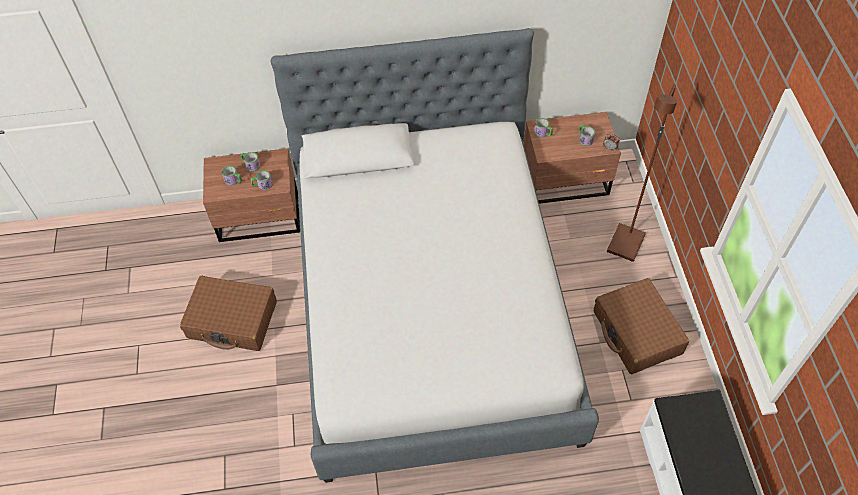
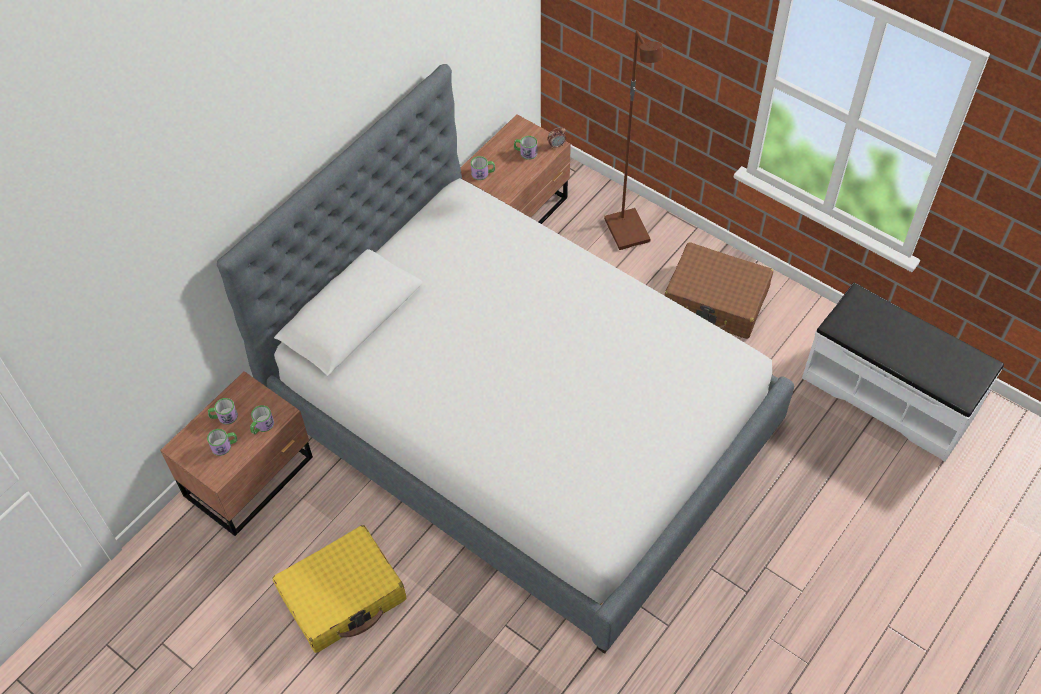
camera: 45 degrees left, 0 degrees up
(232, 320) = (343, 596): brown suitcase -> yellow suitcase

